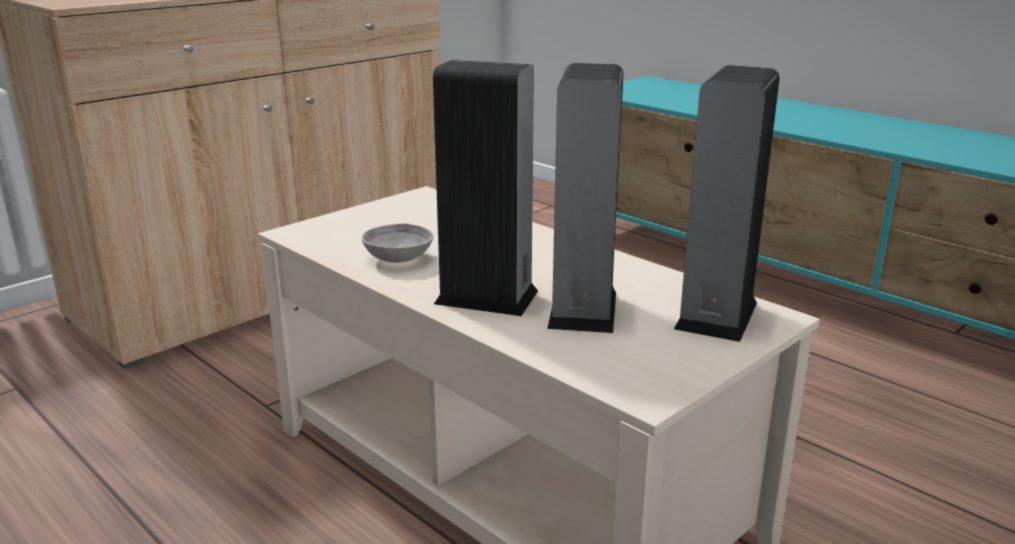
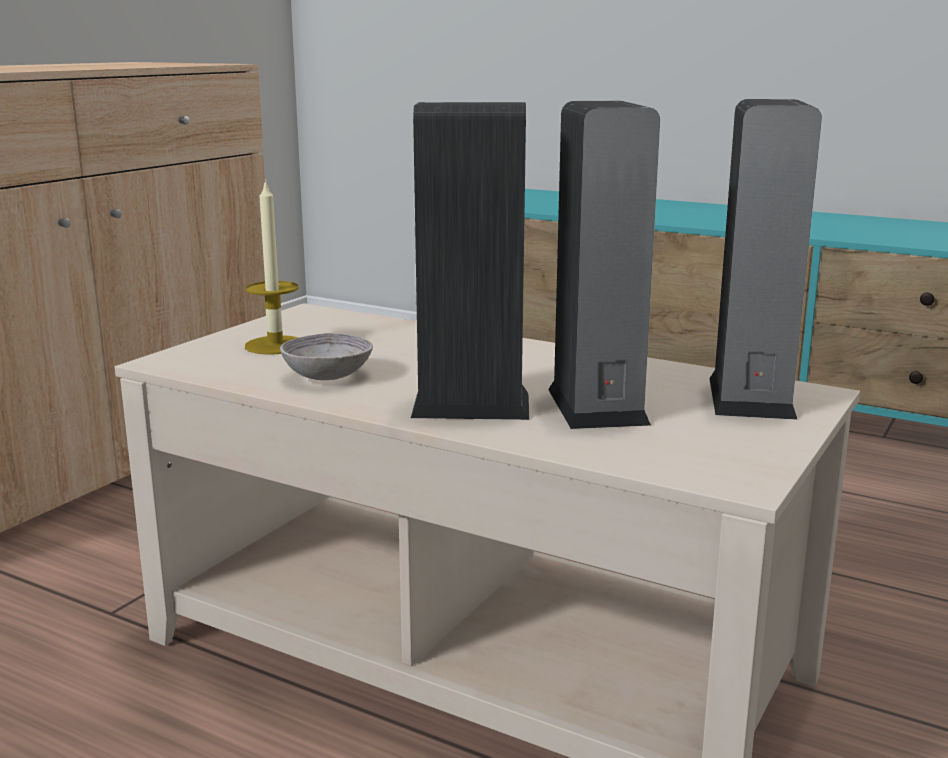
camera: 15 degrees left, 5 degrees down
(379, 225) = (275, 345): none -> candle

